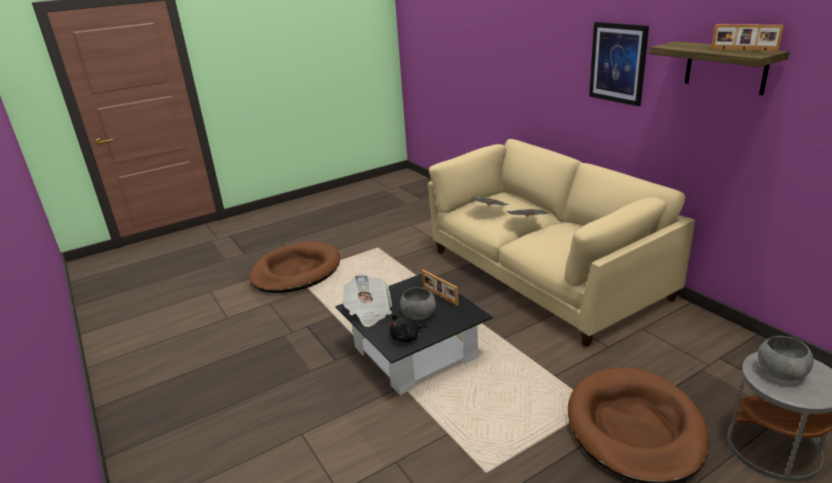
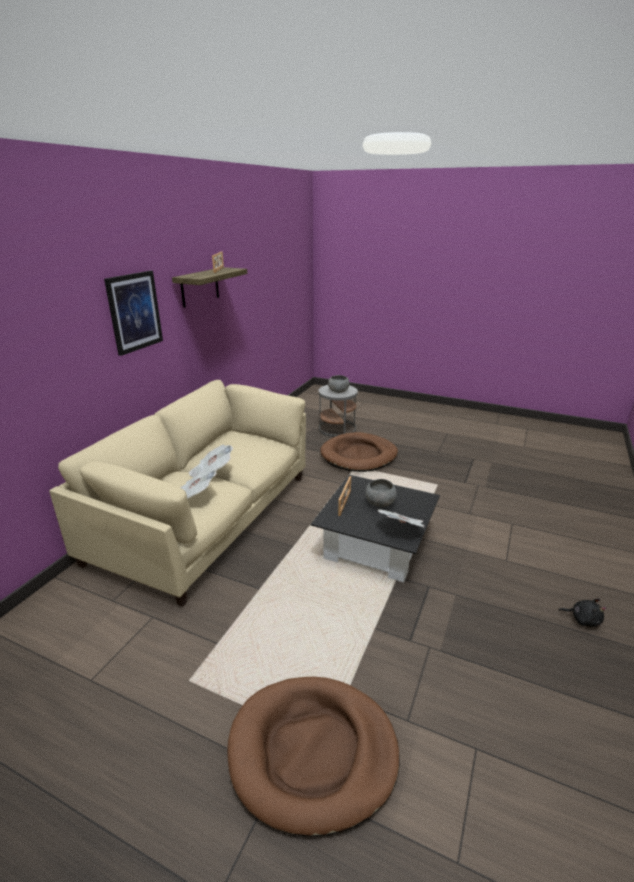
camera: 125 degrees left, 0 degrees up
(407, 338) = (410, 498): black plush toy -> black plush toy (582, 619)

